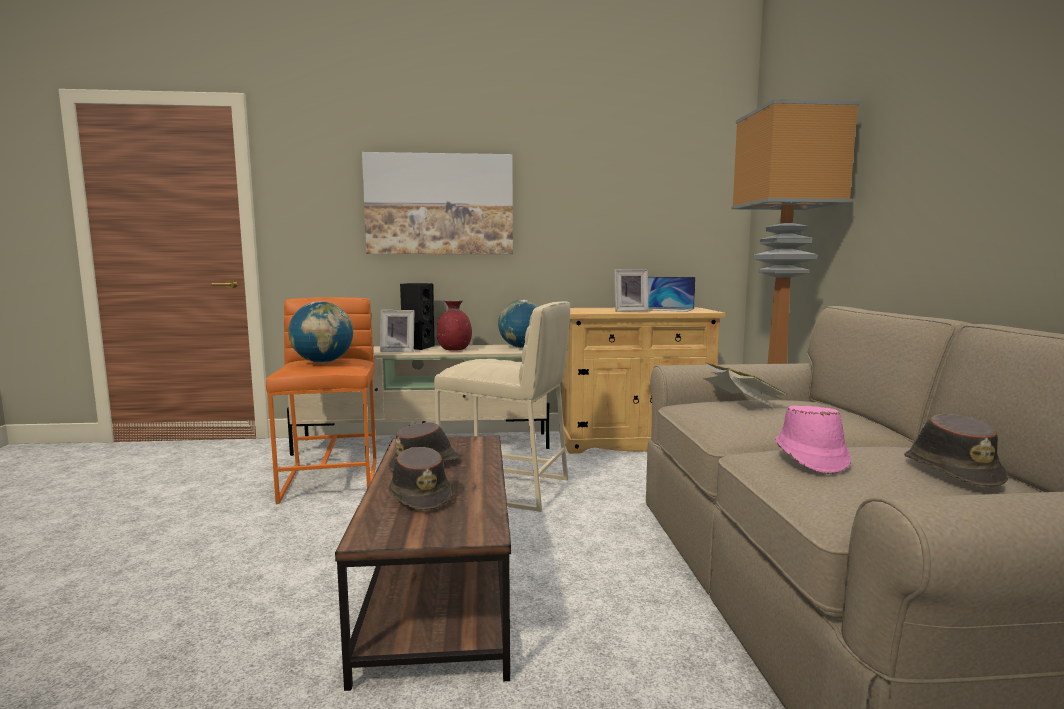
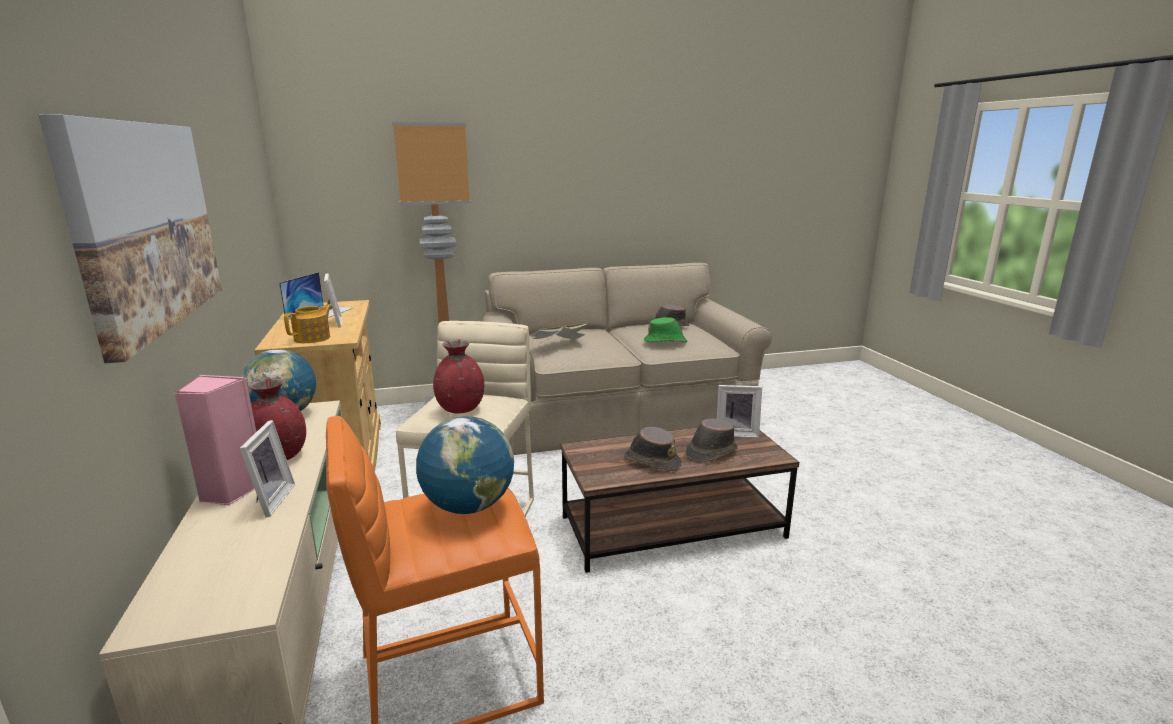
camera: 100 degrees left, 10 degrees up
(418, 347) = (230, 492): black speaker -> pink speaker
(468, 523) = (736, 433): none -> picture frame
(486, 361) = (461, 409): none -> red vase
(584, 310) = (313, 338): none -> teapot
(810, 458) = (665, 342): pink hat -> green hat

